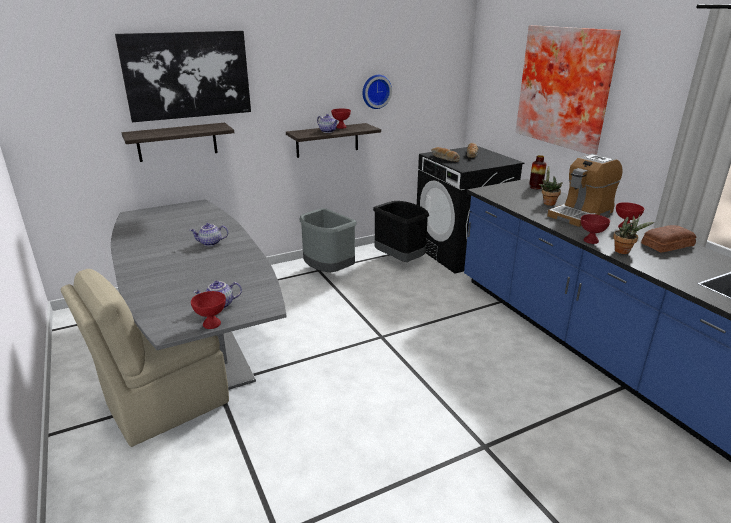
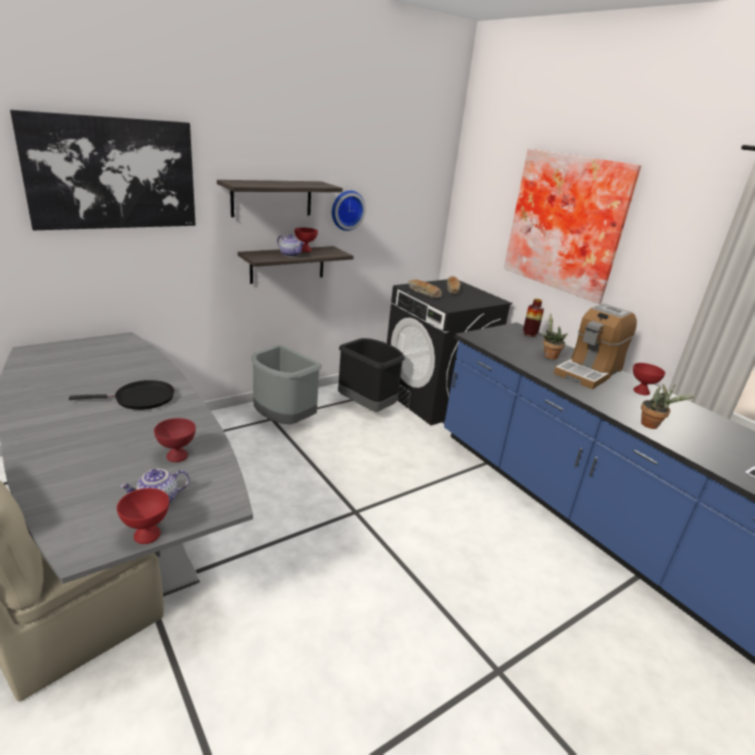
camera: 10 degrees left, 0 degrees up
(177, 142) = (96, 259): shelf -> shelf (272, 198)
(210, 243) = (140, 399): teapot -> black frying pan
(591, 241) = (612, 409): red bowl -> red bowl (178, 456)
(666, 244) = (692, 416): bread -> none

